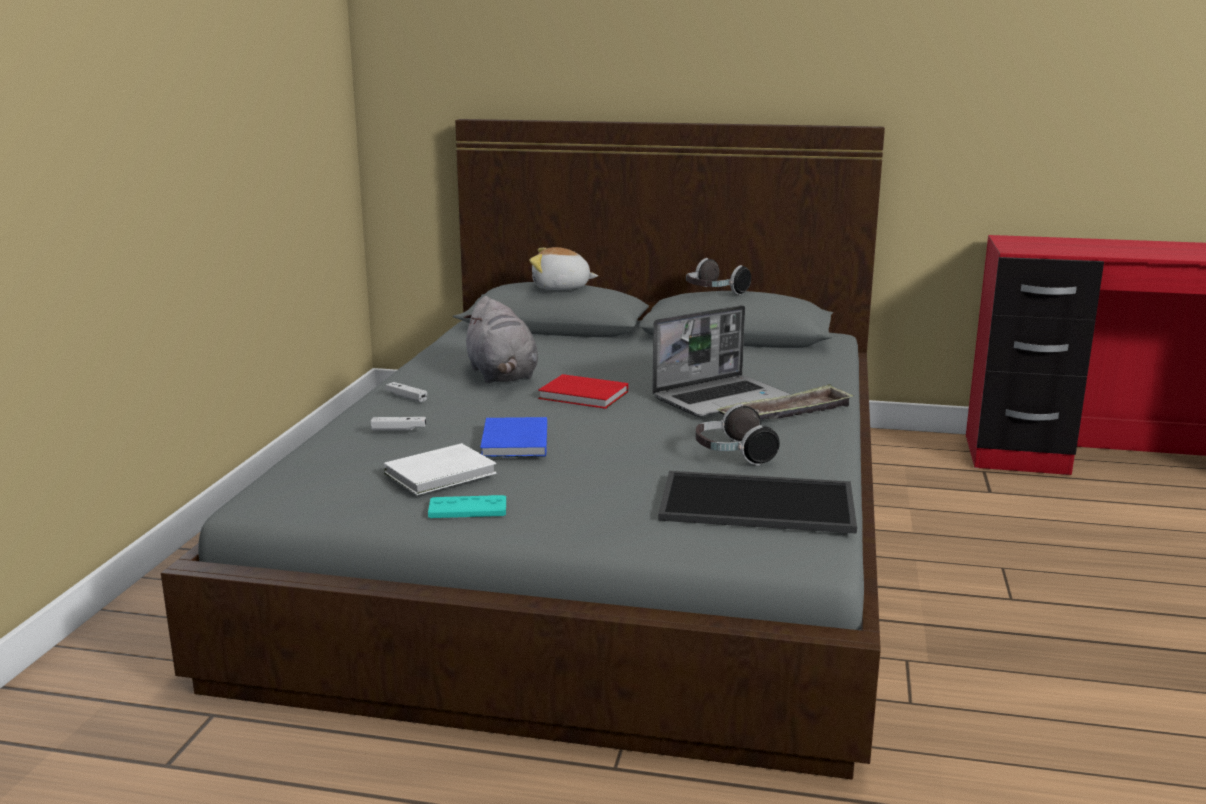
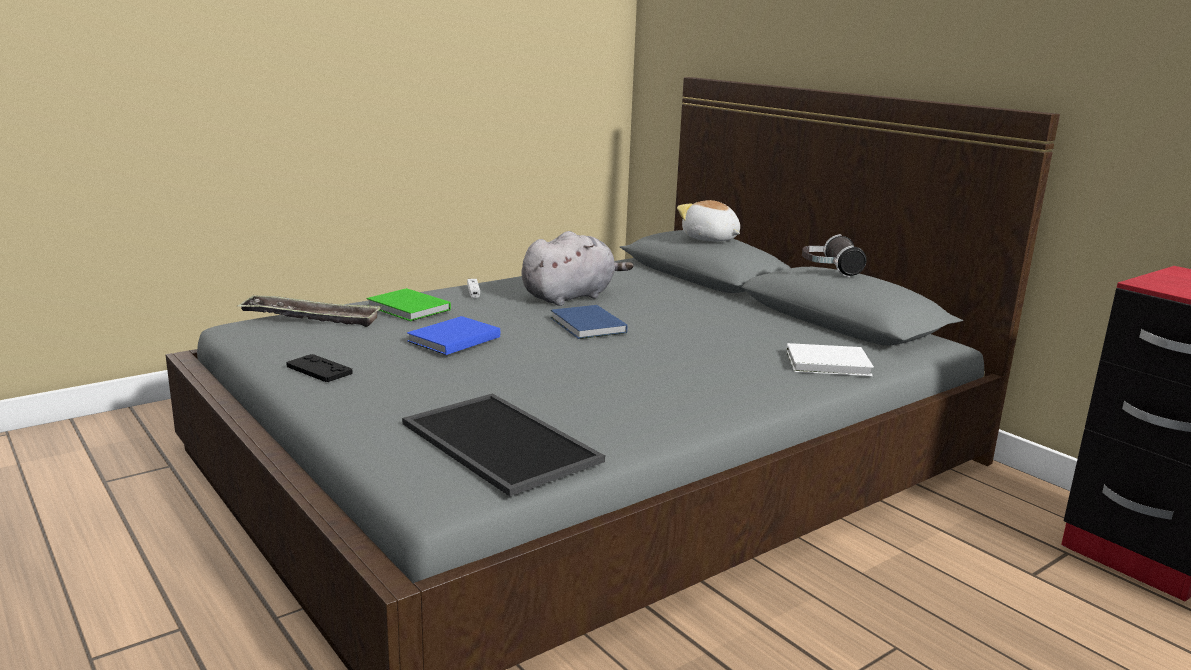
camera: 40 degrees right, 0 degrees up
(398, 429) = (409, 309): white game controller -> green book
(443, 473) = (358, 343): white book -> white book (830, 364)
(467, 509) = (319, 370): turquoise game controller -> black game controller
(502, 376) = (571, 297): grey plush toy -> grey plush toy turned 150 degrees counterclockwise
(585, 396) = (587, 326): red book -> blue book
(721, 398) = (690, 360): laptop -> none
(732, 454) = (585, 402): headphones -> none
(786, 414) = (713, 390): tray -> tray (310, 317)

